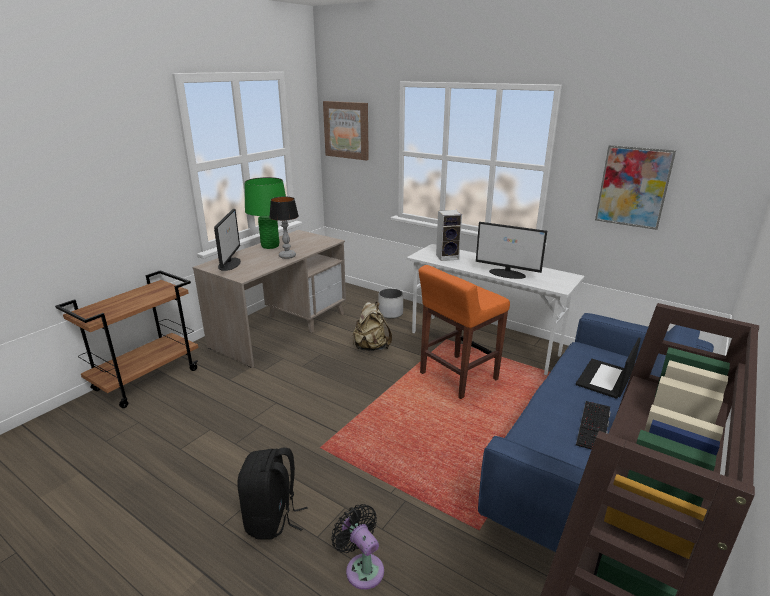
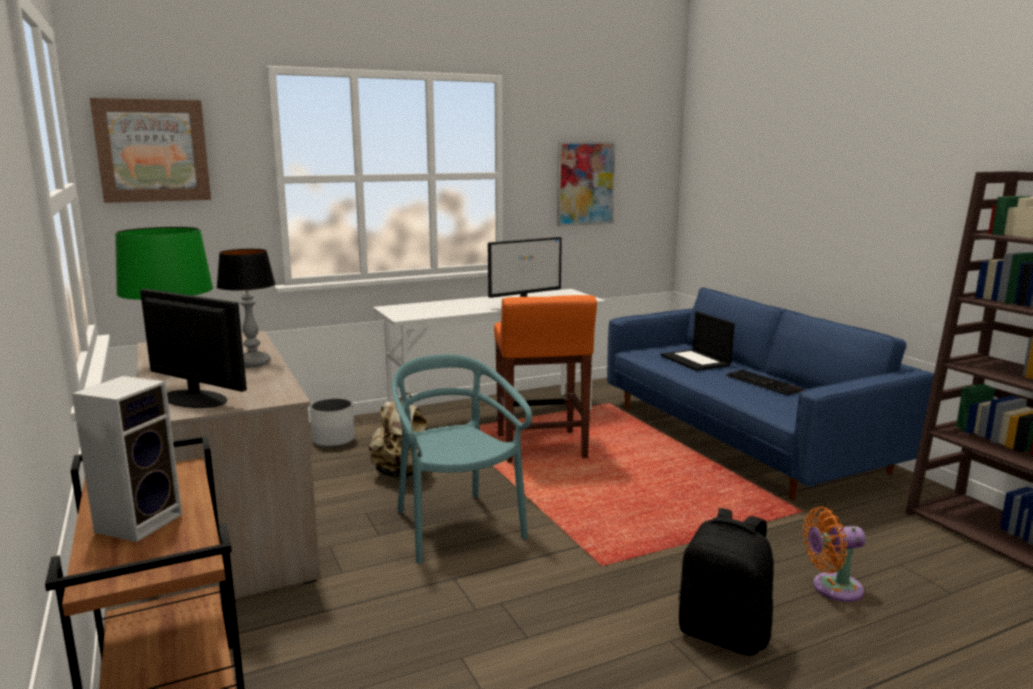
camera: 60 degrees left, 10 degrees down
(327, 384) = (456, 527): none -> turquoise chair
(362, 568) = (832, 588): black fan -> orange fan
(448, 257) = (432, 309): speaker -> speaker (140, 521)

